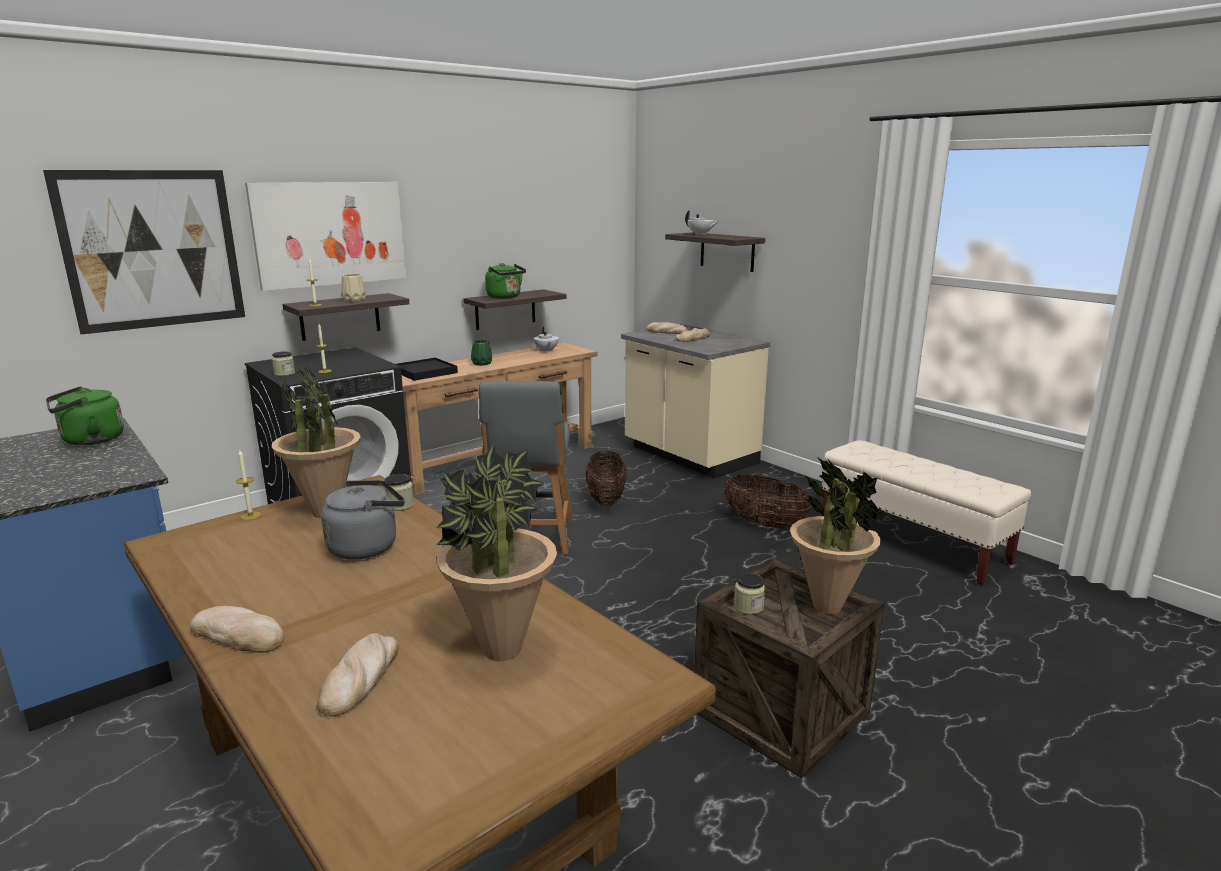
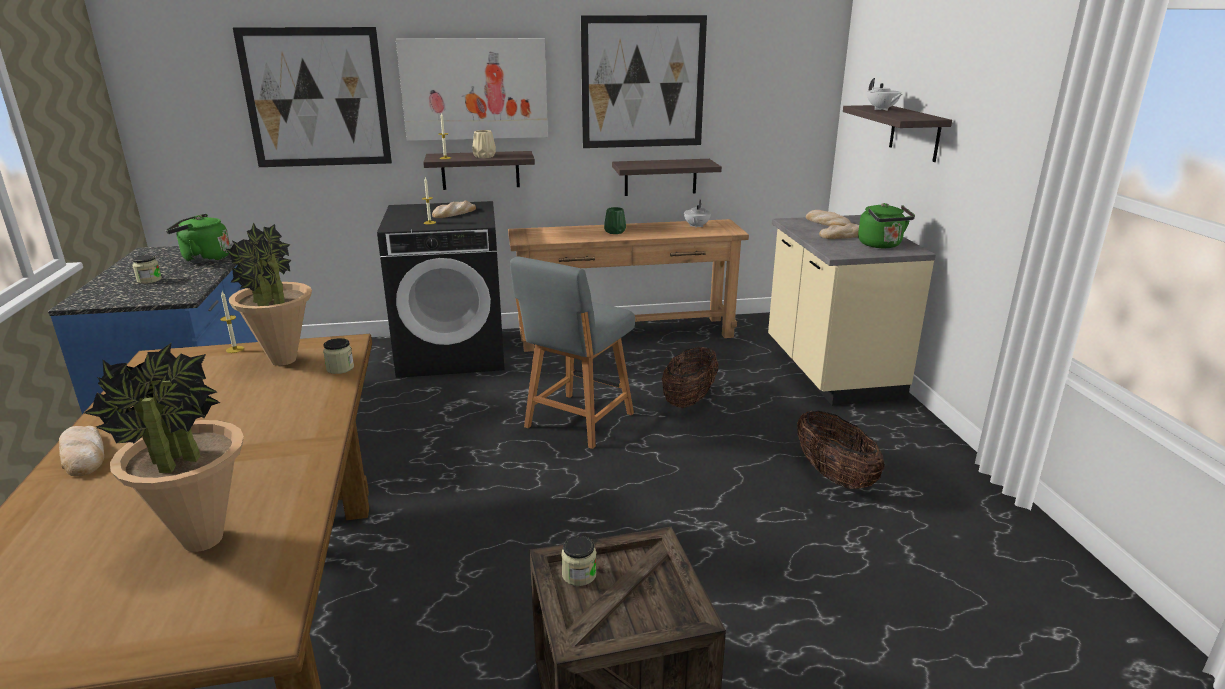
camera: 30 degrees right, 5 degrees up
(284, 373) = (397, 220): jar -> jar (149, 280)
(360, 678) = (88, 524): bread -> bread (454, 213)
(367, 546) = (263, 402): grey kettle -> none
(425, 372) = (553, 233): black tray -> none
(485, 223) = (643, 83): none -> picture
(505, 297) = (652, 164): green kettle -> green kettle (881, 245)
(827, 607) = (662, 608): potted plant -> none
(912, 542) = (1007, 556): beige bench -> none

